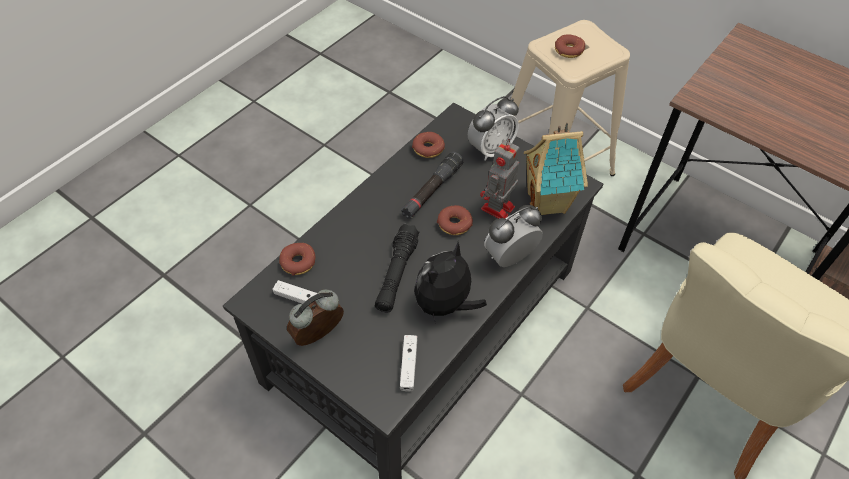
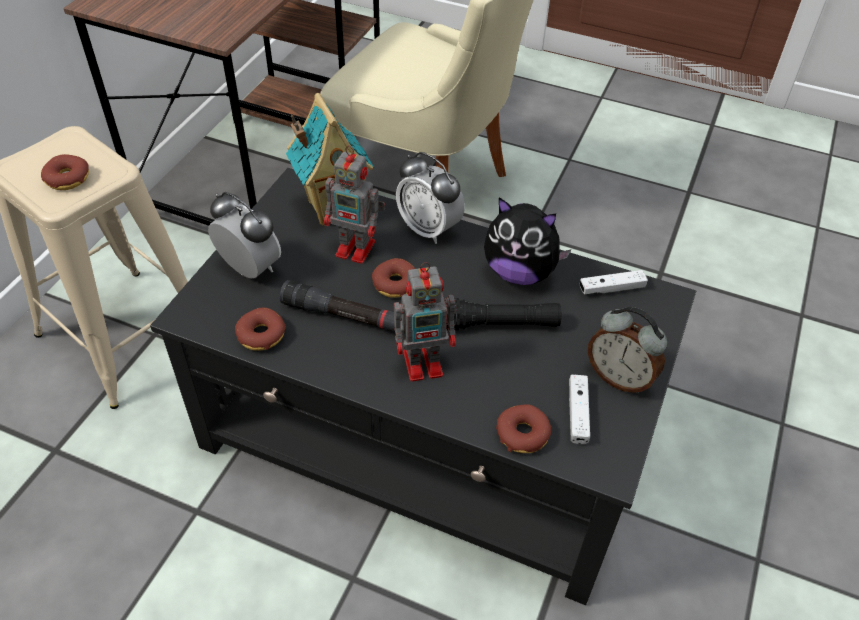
camera: 105 degrees left, 5 degrees down
(375, 225) = (425, 363): none -> toy robot

